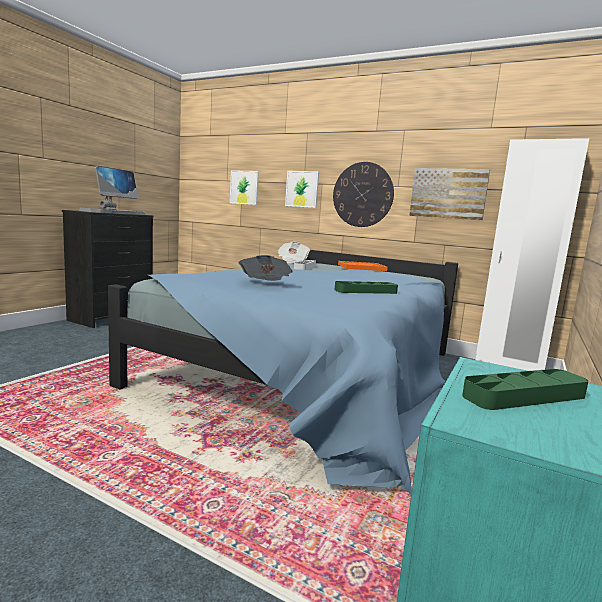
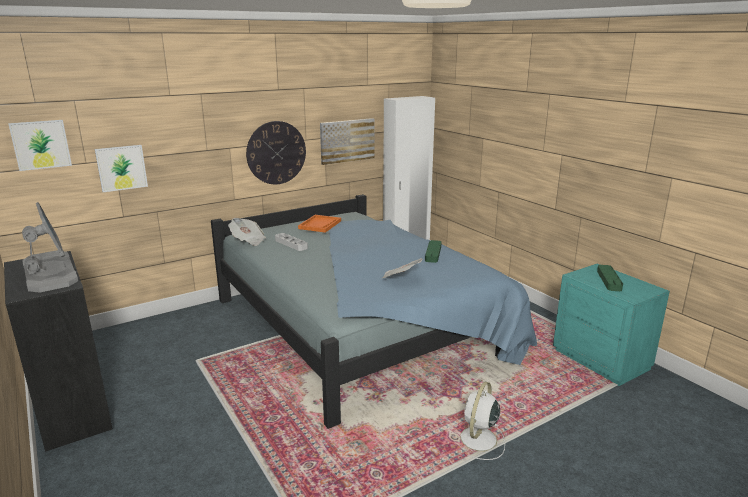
camera: 60 degrees left, 10 degrees up
(106, 476) = (477, 440): none -> white fan
(302, 189) = (207, 157): picture -> picture (41, 144)

